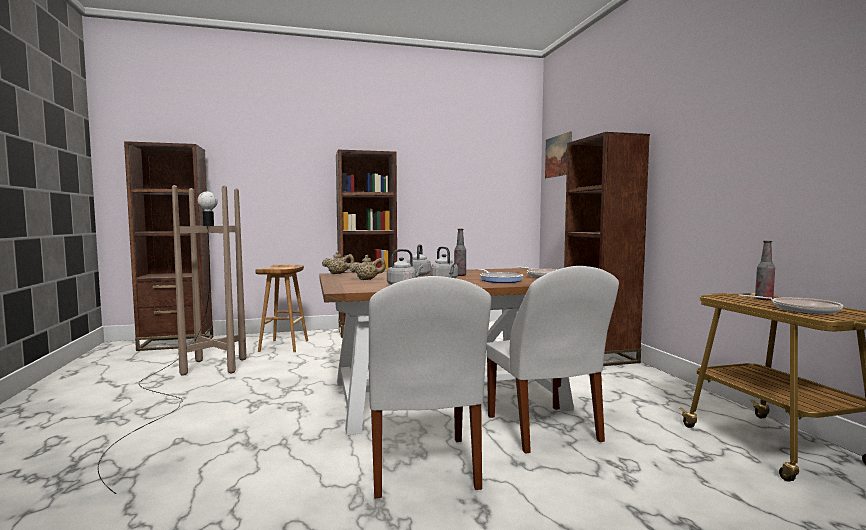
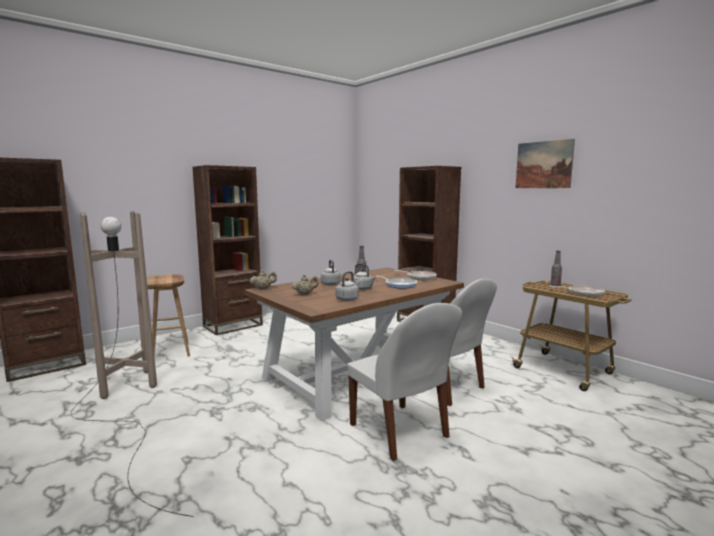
camera: 25 degrees left, 5 degrees up
(558, 156) = (374, 170): picture -> picture (543, 165)

